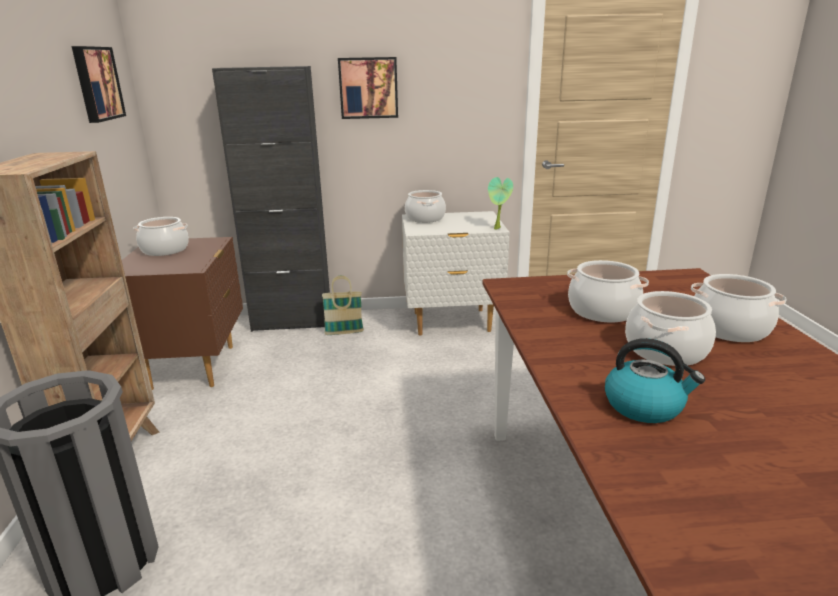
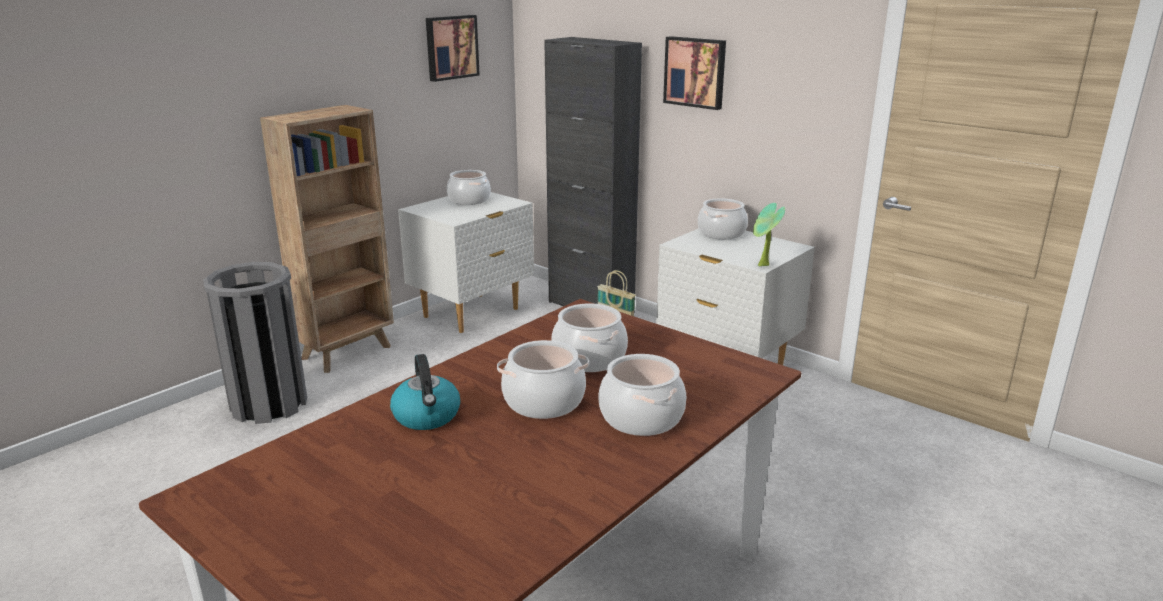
camera: 45 degrees right, 0 degrees up
(195, 367) = (472, 313): brown nightstand -> white nightstand

